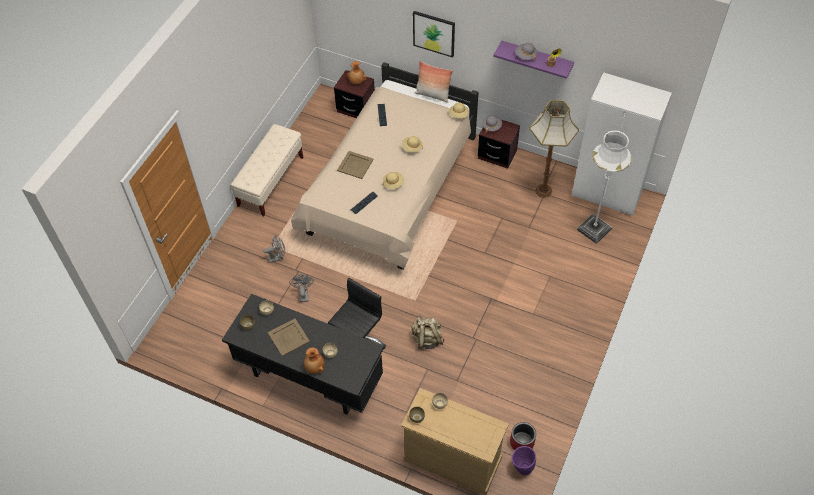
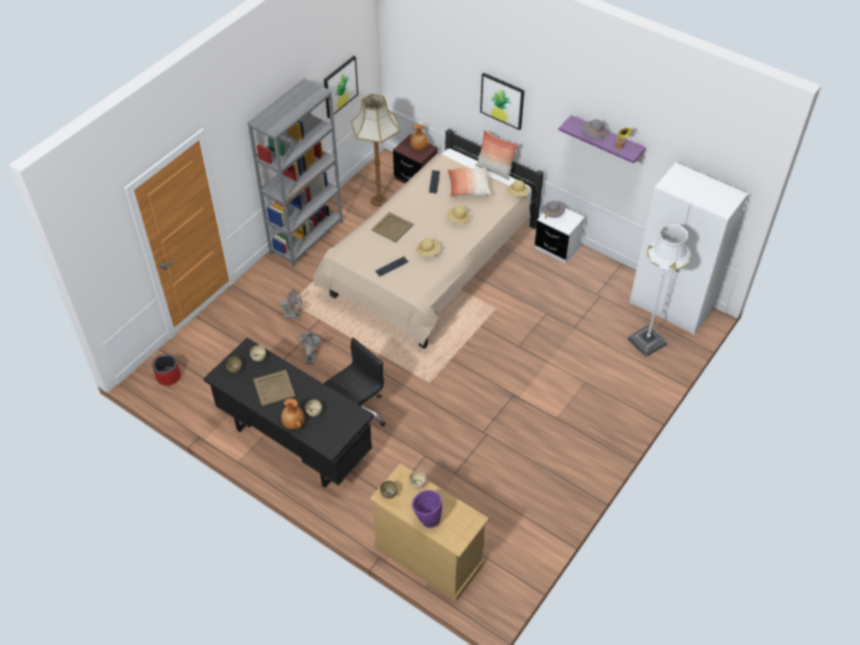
camera: 10 degrees right, 5 degrees down
(271, 181) = (306, 237): beige bench -> grey bookcase
(281, 40) = (340, 86): none -> picture
(414, 116) = (468, 188): none -> pillow
(427, 339) = (432, 425): beige backpack -> none
(497, 155) = (557, 248): brown nightstand -> white nightstand
(521, 468) = (503, 579): purple vase -> purple vase (426, 519)
(522, 442) = (510, 552): red planter -> red planter (168, 376)
(544, 190) = (600, 292): floor lamp -> floor lamp (379, 201)

